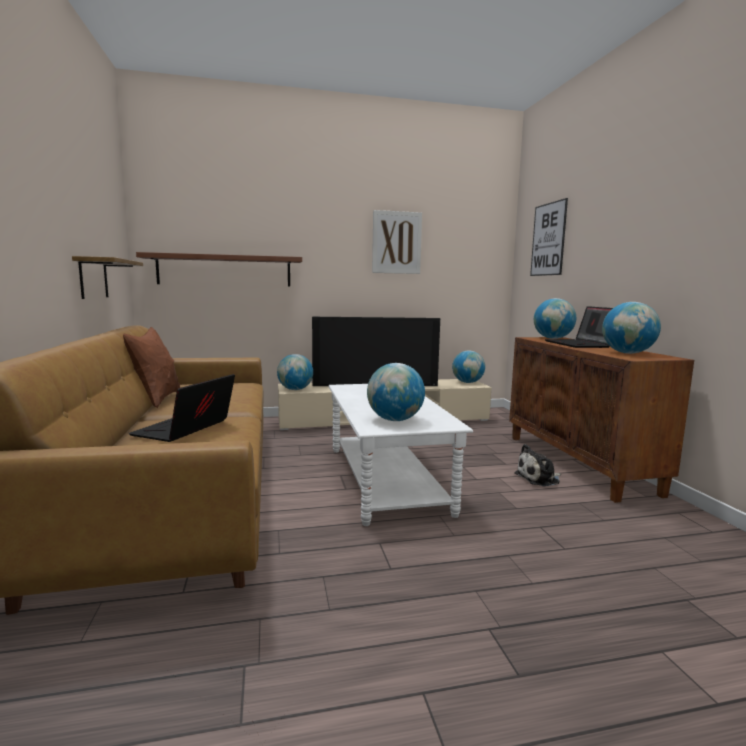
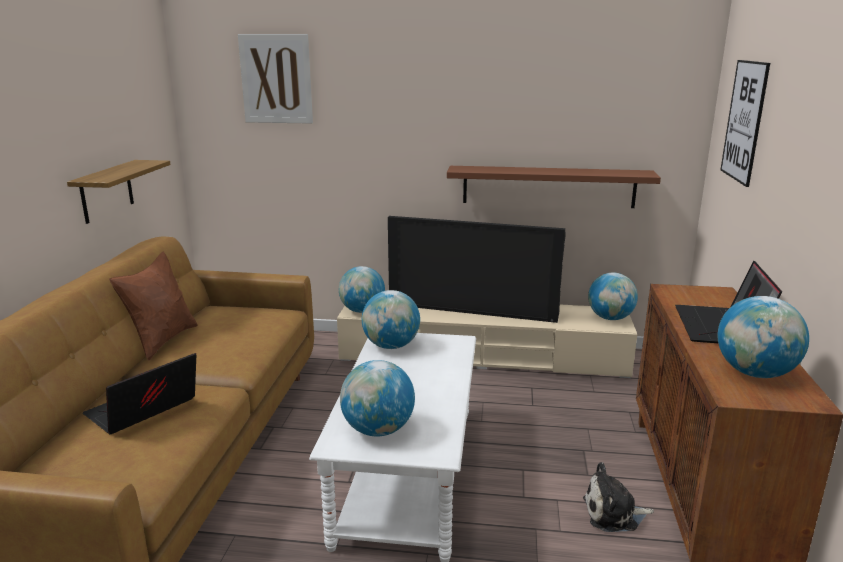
camera: 20 degrees right, 10 degrees up
(225, 270) = (285, 151): brown shelf -> brown shelf (548, 186)
(396, 242) = (516, 110): picture -> picture (276, 79)
(553, 338) = (705, 295): globe -> globe (391, 346)

